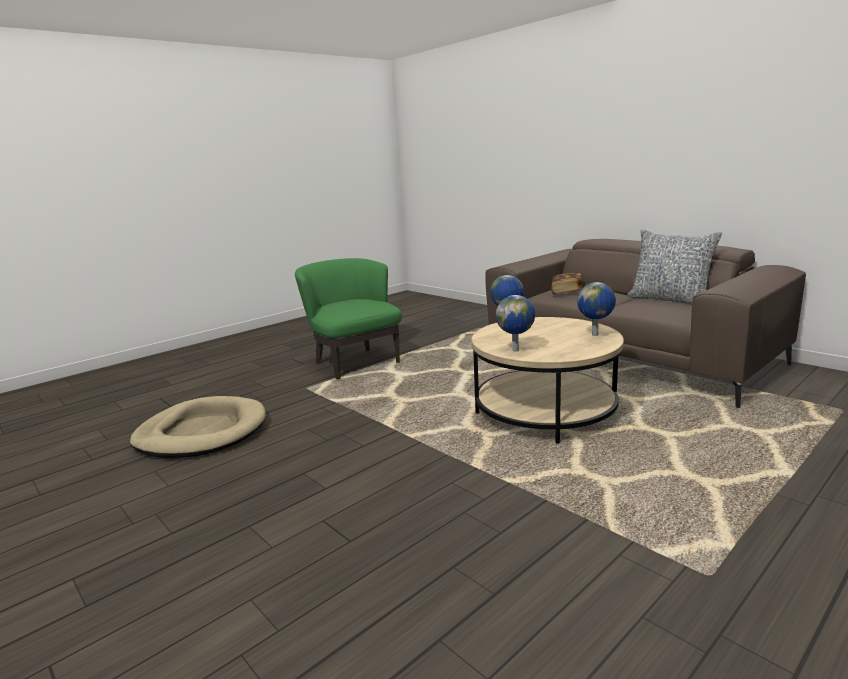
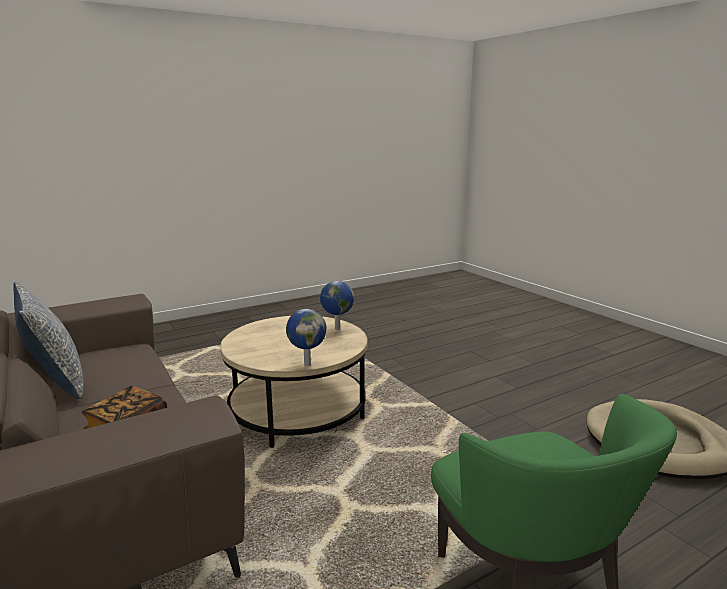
camera: 170 degrees left, 0 degrees up
(595, 335) = (251, 334): globe -> none

